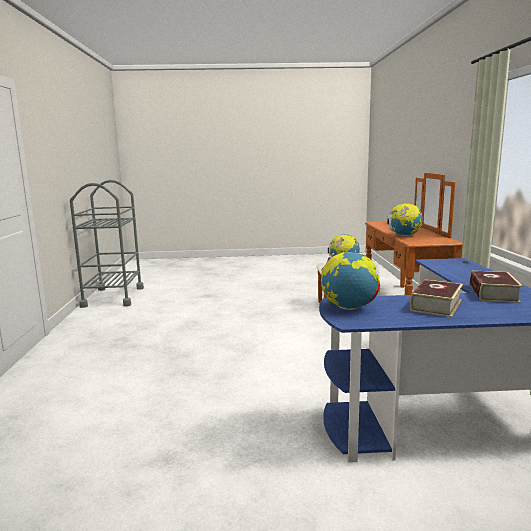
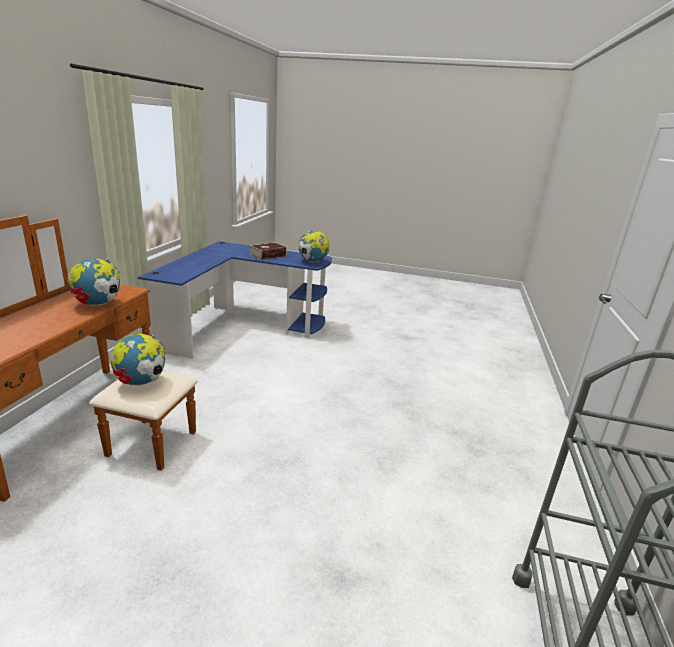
camera: 165 degrees left, 10 degrees up
(493, 293) = (222, 254): book -> none

